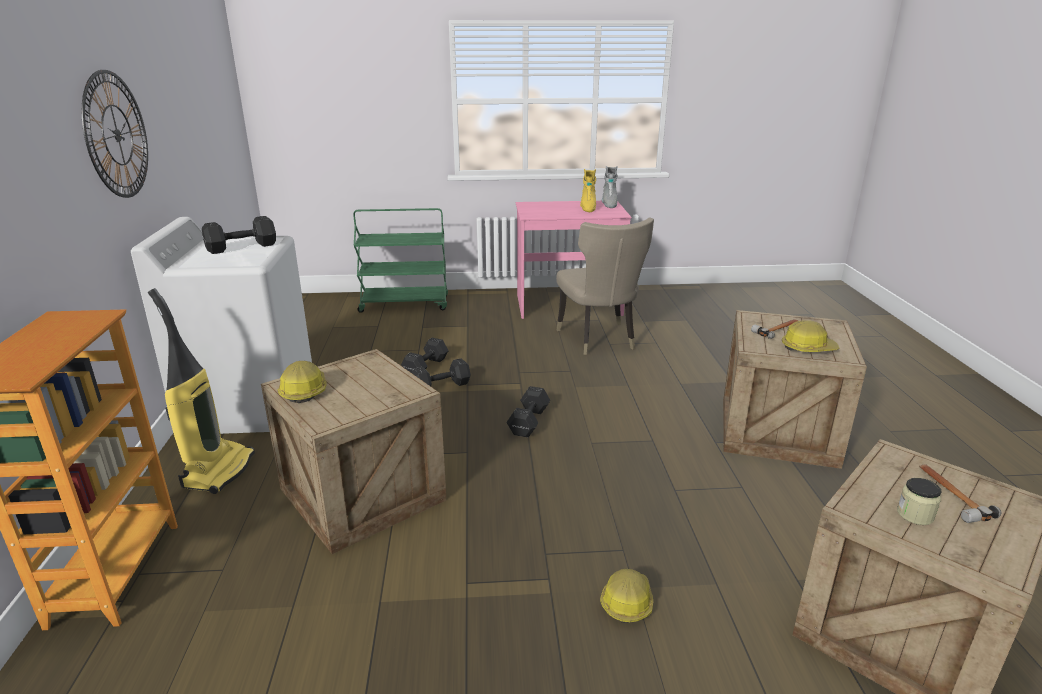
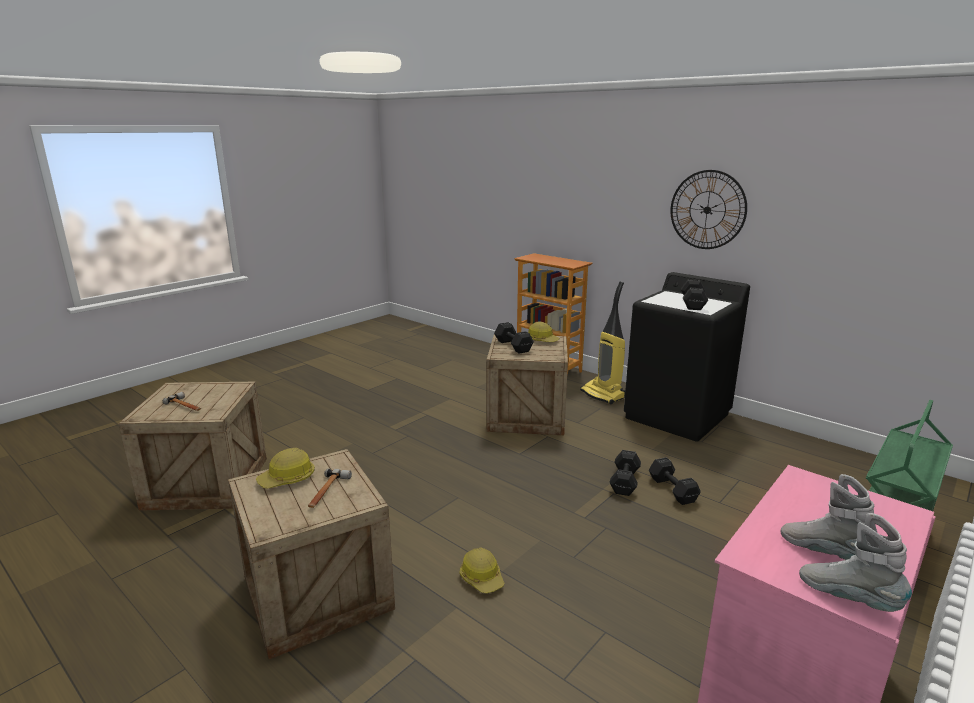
camera: 135 degrees right, 5 degrees down
(250, 405) = (677, 416): white washing machine -> black washing machine
(528, 422) = (520, 488): black dumbbell -> black dumbbell (513, 346)
(587, 208) = (823, 552): yellow boot -> grey boot
(599, 340) = (625, 631): beige chair -> none
(626, 601) = (352, 437): hard hat -> hard hat (482, 578)
(915, 515) = (208, 392): jar -> none

